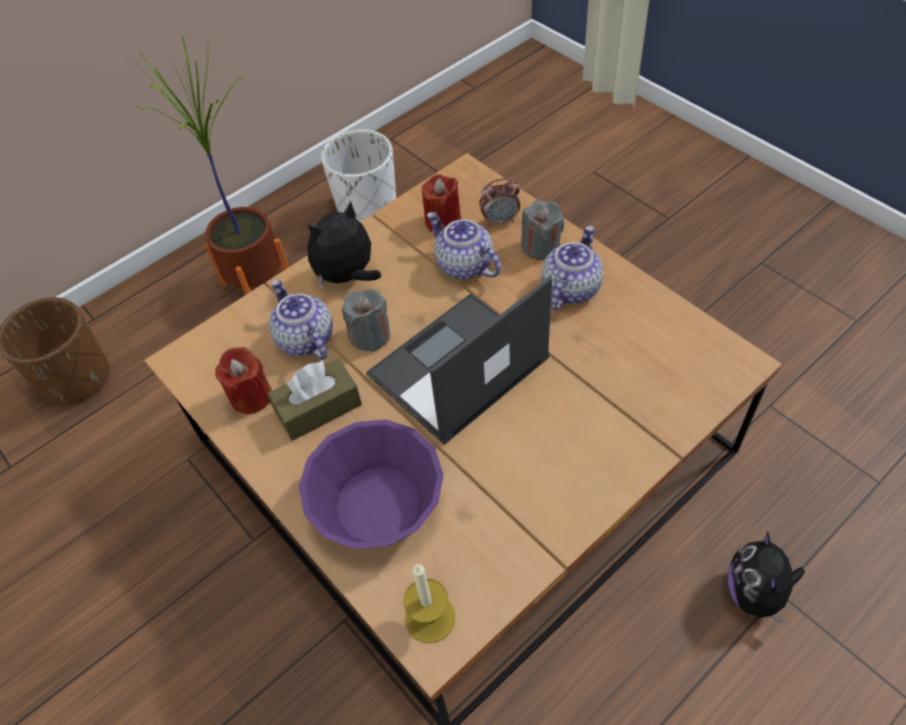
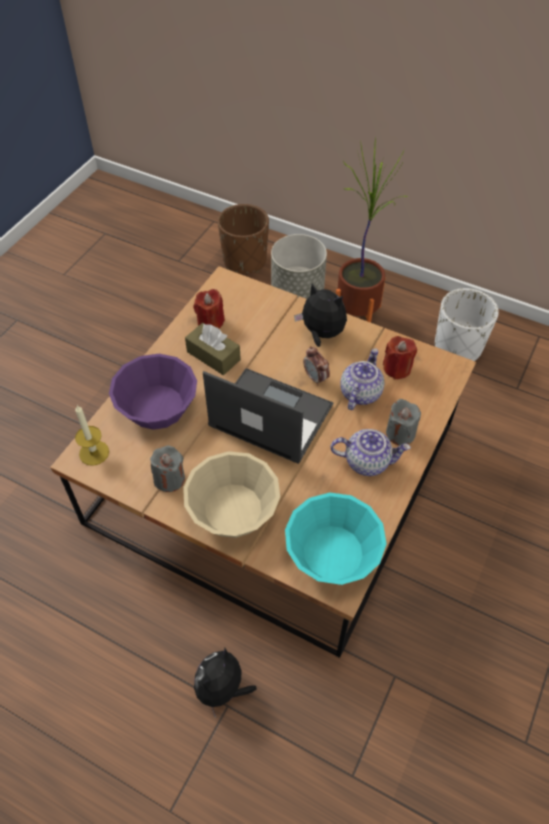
camera: 65 degrees right, 0 degrees up
(177, 332) = (298, 290): none -> grey planter
(304, 339) = (261, 331): teapot -> none
(370, 335) = (277, 362): grey candle -> grey candle (169, 479)
(500, 220) = (414, 401): alarm clock -> alarm clock (315, 378)
(597, 449) = (233, 510): none -> beige bowl
(690, 358) = (333, 552): none -> turquoise bowl
(756, 593) = (222, 689): plush toy -> plush toy turned 45 degrees counterclockwise

